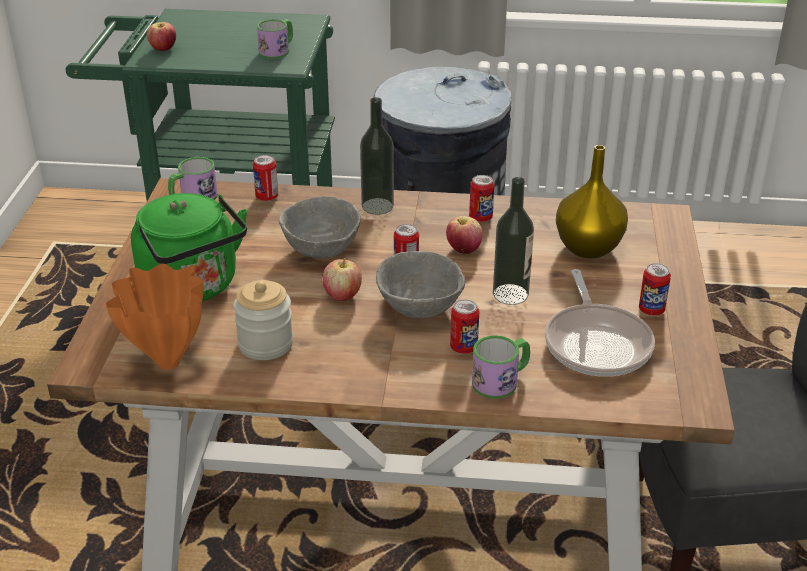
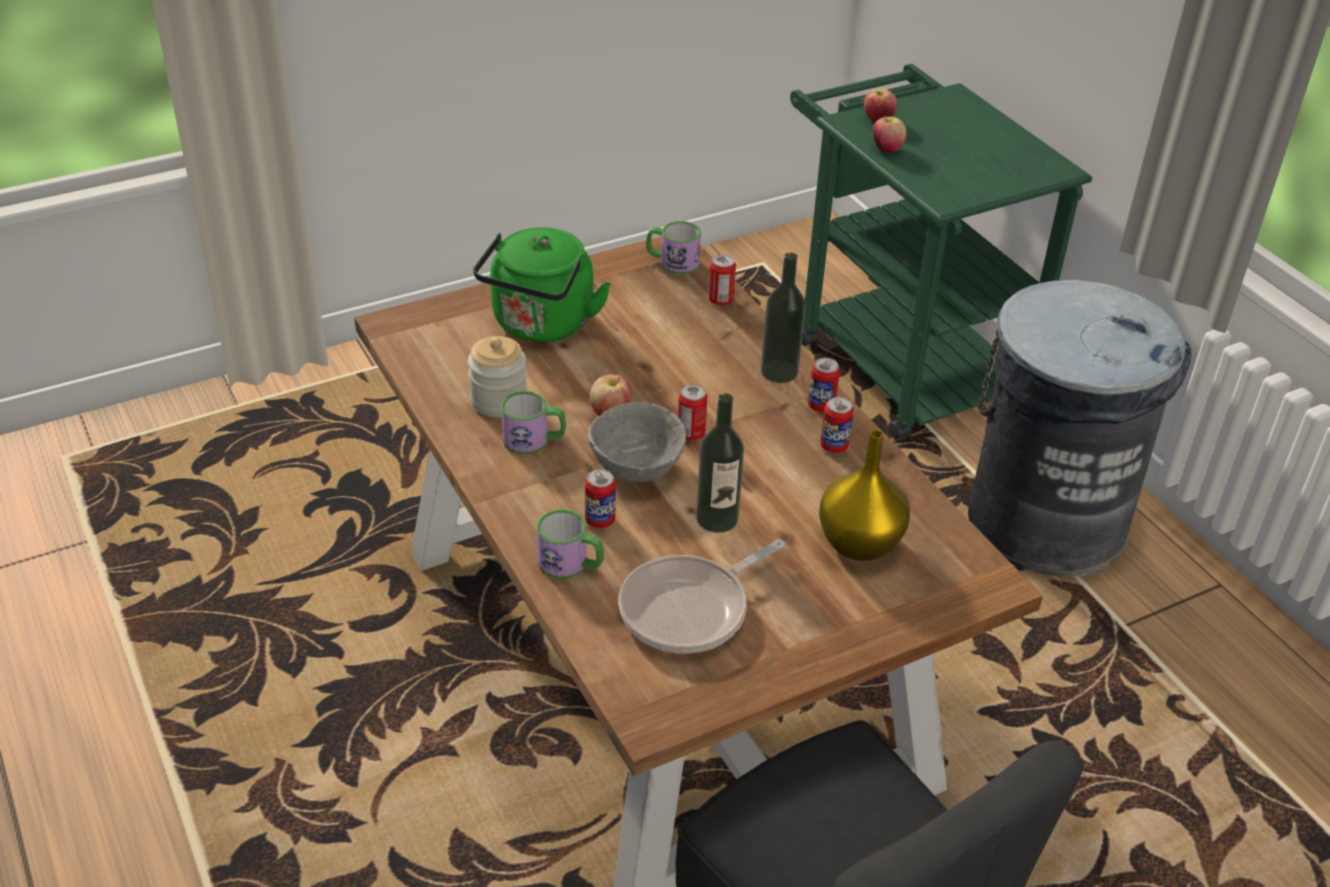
camera: 55 degrees right, 5 degrees up
(168, 361) = (430, 360): orange vase -> none
(277, 50) = (966, 180): mug -> mug (534, 440)
(322, 249) = (671, 369): grey bowl -> none
(463, 249) = (763, 457): apple -> apple (887, 149)
(651, 310) = (788, 631): can -> can (821, 406)

